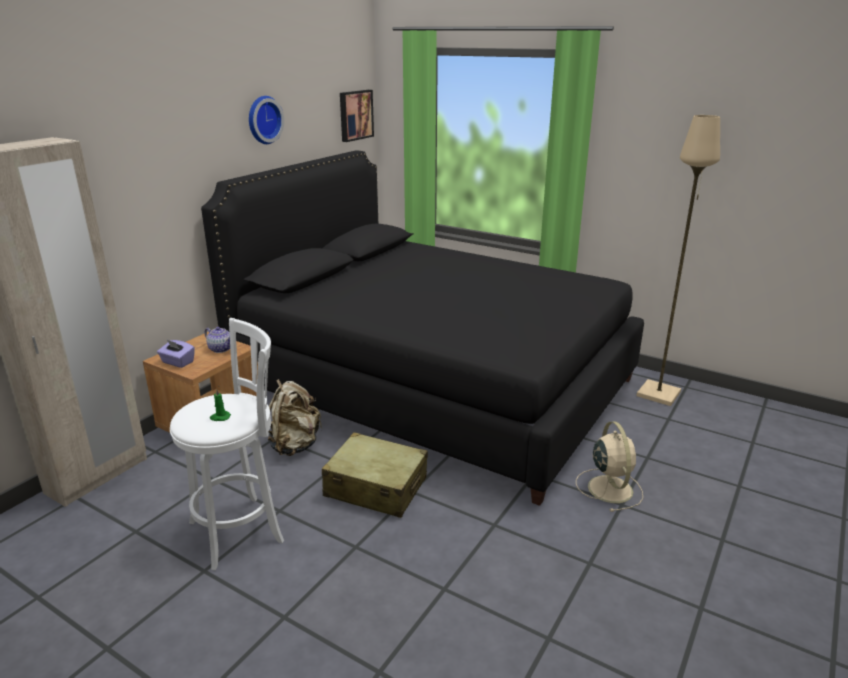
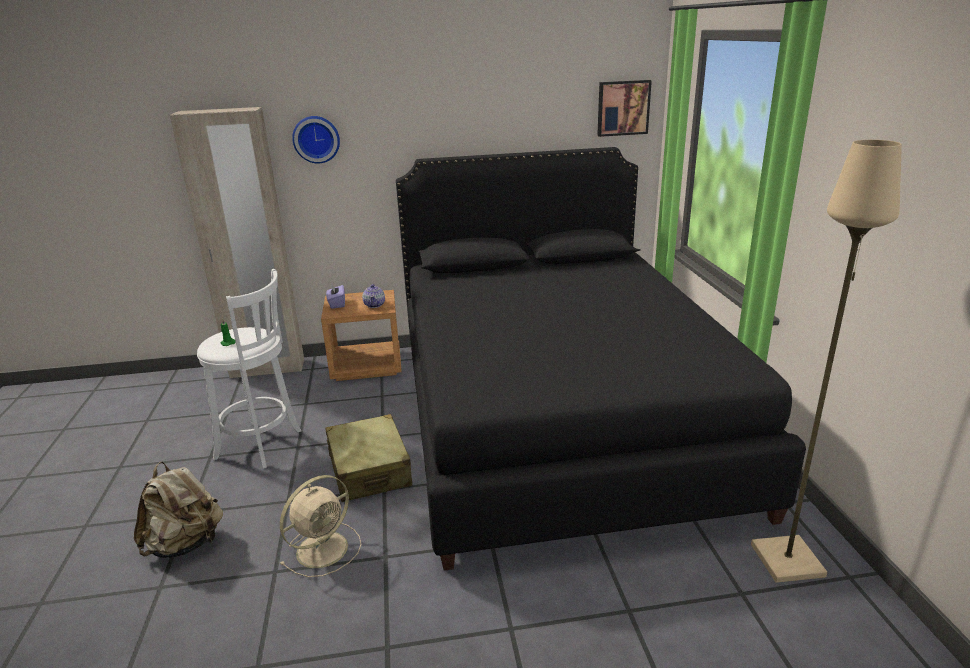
camera: 50 degrees right, 0 degrees up
(263, 120) = (482, 105): wall clock -> wall clock (316, 139)
(295, 445) = (381, 408): beige backpack -> beige backpack (186, 544)
(609, 488) = (530, 605): beige fan -> beige fan (324, 548)

